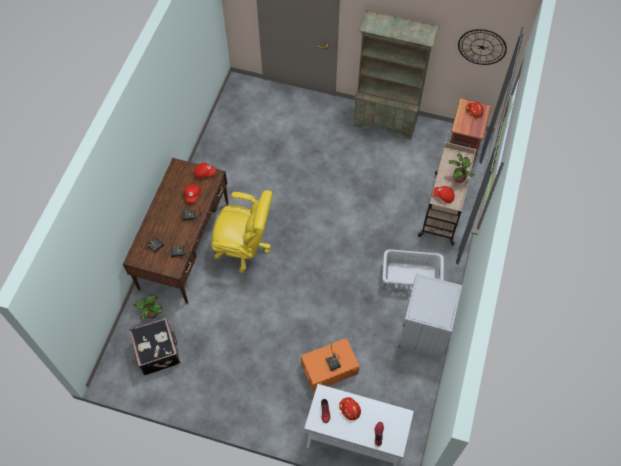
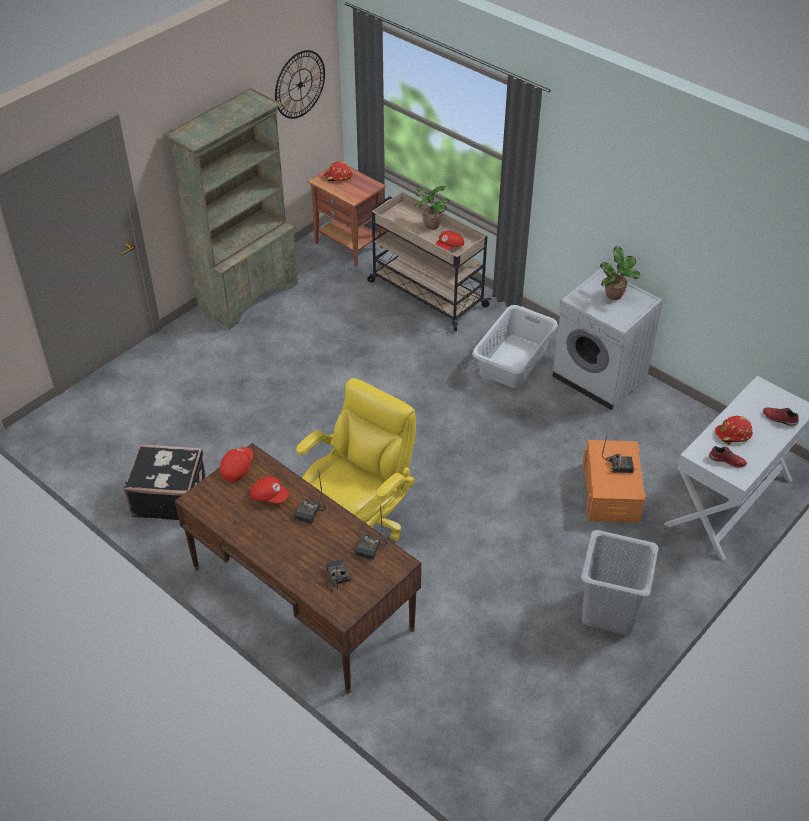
camera: 65 degrees left, 15 degrees down
(151, 314) = (407, 687): potted plant -> potted plant (614, 295)
(158, 351) = (482, 699): black suitcase -> black suitcase (169, 497)
(241, 394) = (609, 610): none -> grey laundry basket

